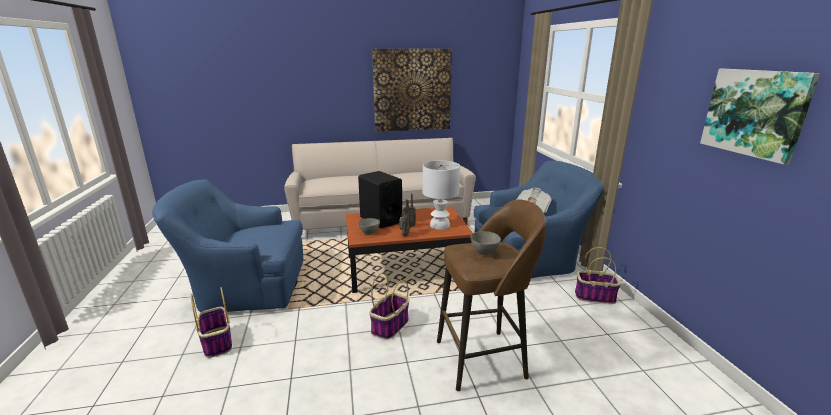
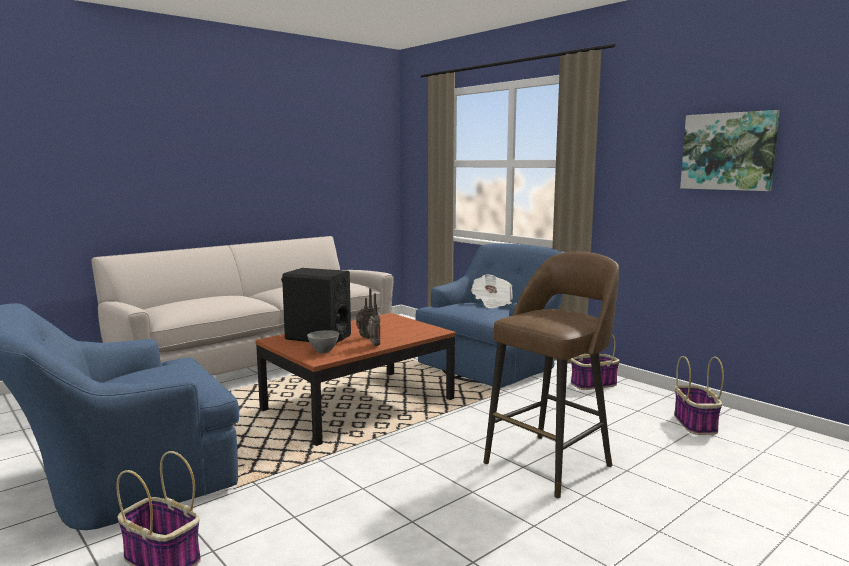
camera: 30 degrees left, 10 degrees down
(390, 326) = (410, 465): basket -> basket (695, 424)
(412, 90) = (275, 171): picture -> none
(440, 225) = (404, 331): white table lamp -> none
(484, 253) = (550, 316): grey bowl -> none

